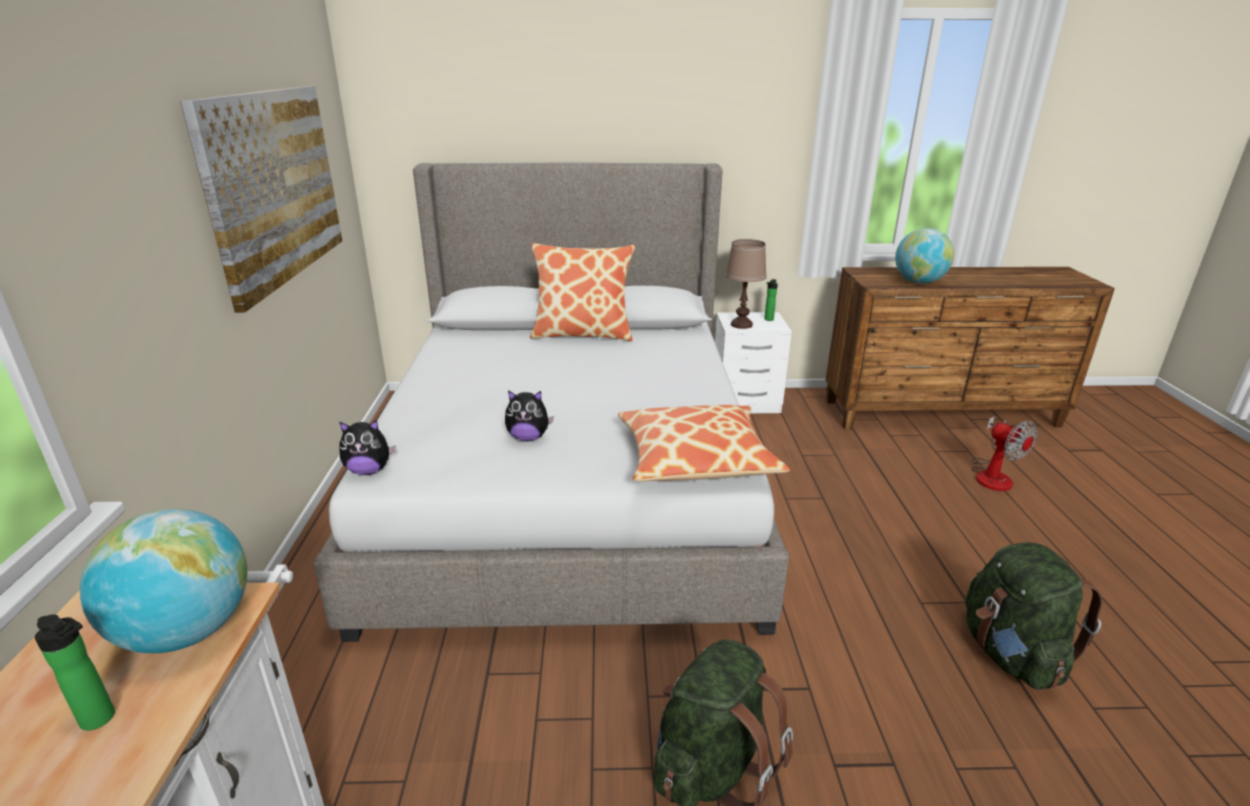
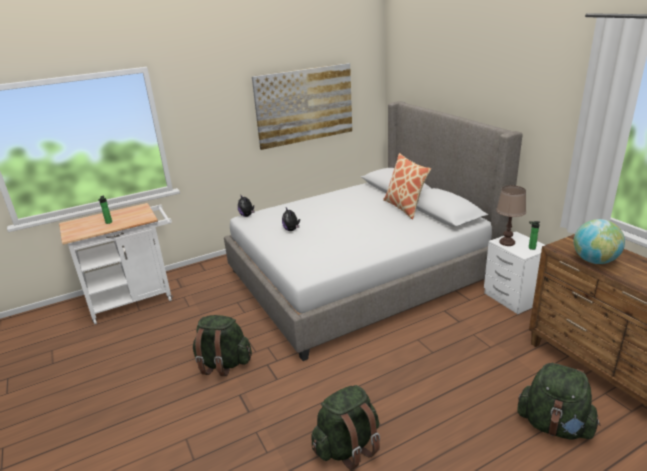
camera: 65 degrees right, 0 degrees up
(187, 631) = (136, 218): globe -> none
(696, 458) = (307, 265): pillow -> none
(992, 475) = (554, 425): fan -> green backpack

